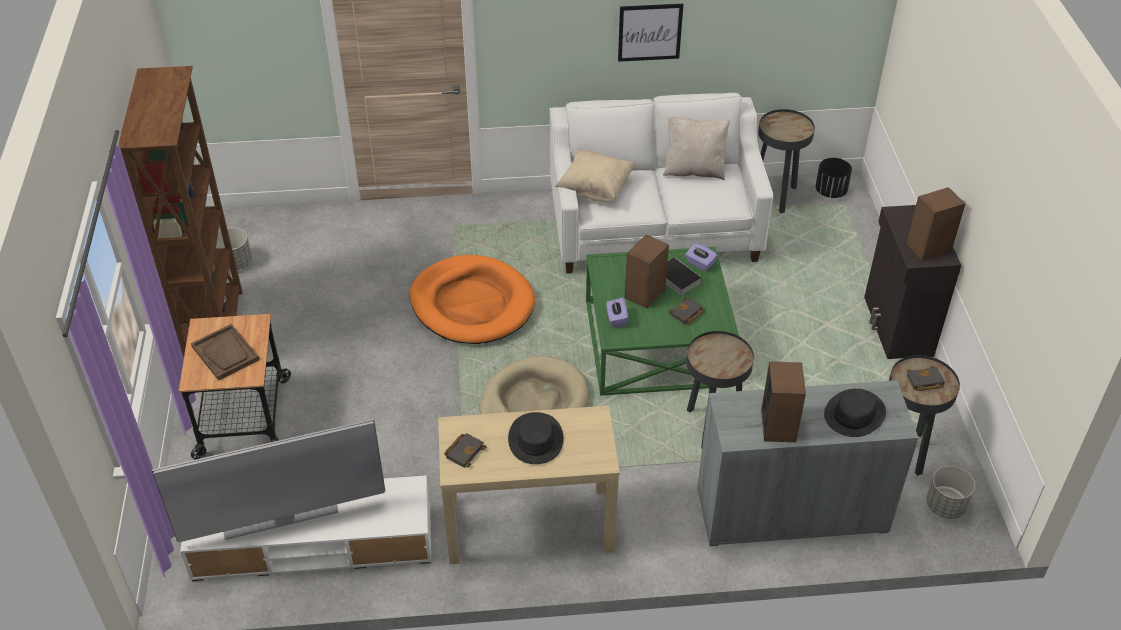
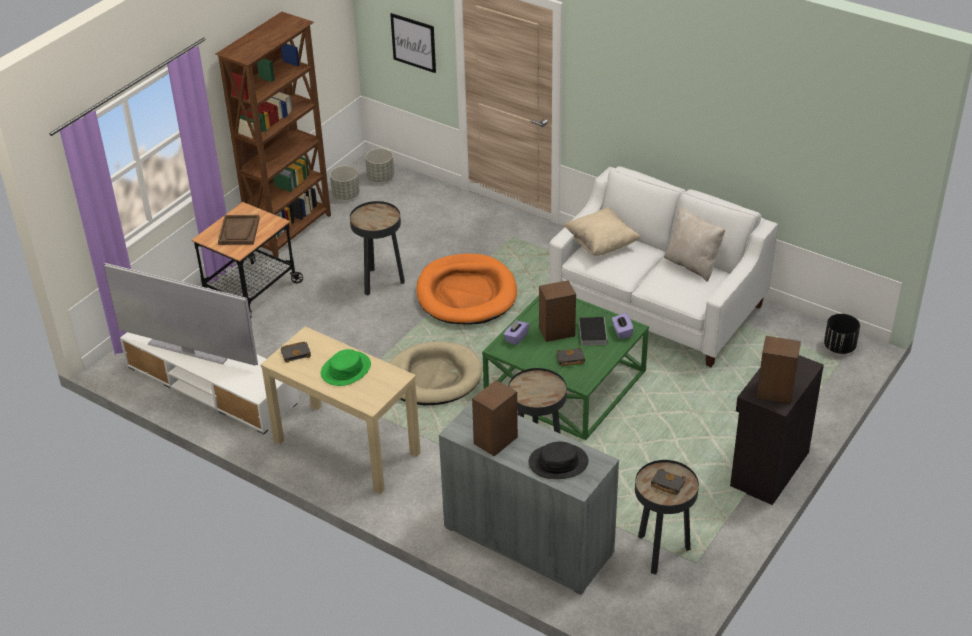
camera: 40 degrees right, 5 degrees down
(535, 439) = (345, 369): black hat -> green hat
(650, 32) = (698, 130): picture -> picture (413, 42)
(776, 196) = (786, 329): black side table -> black side table (381, 282)
(945, 505) = (647, 604): grey planter -> grey planter (380, 177)

